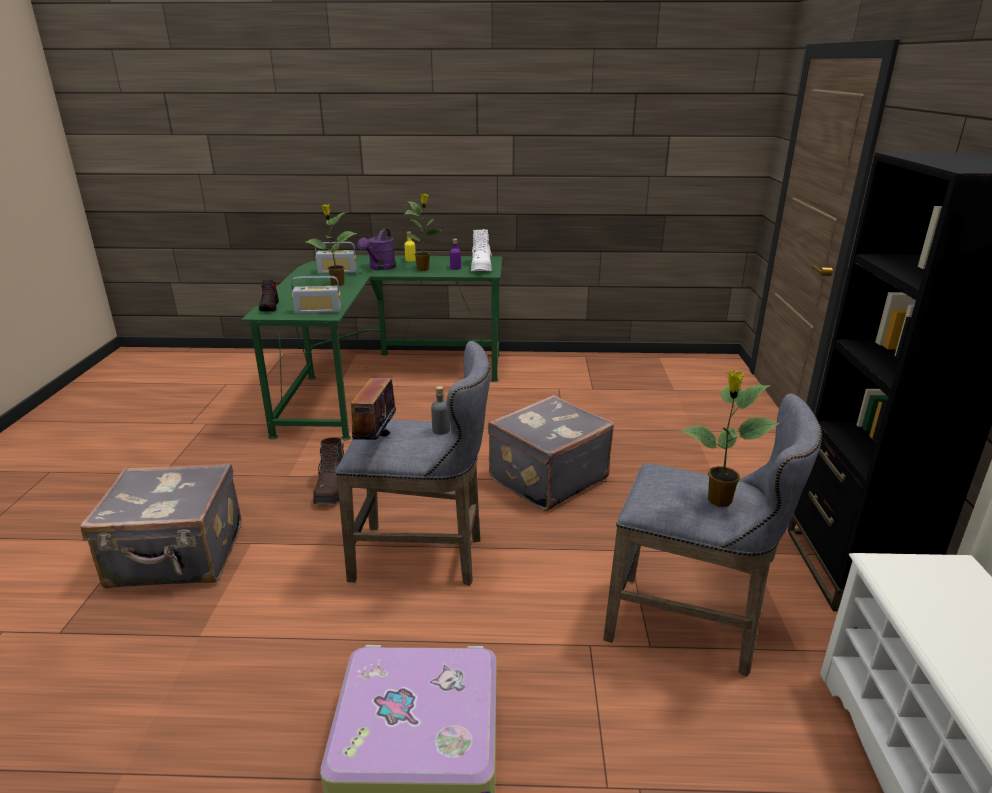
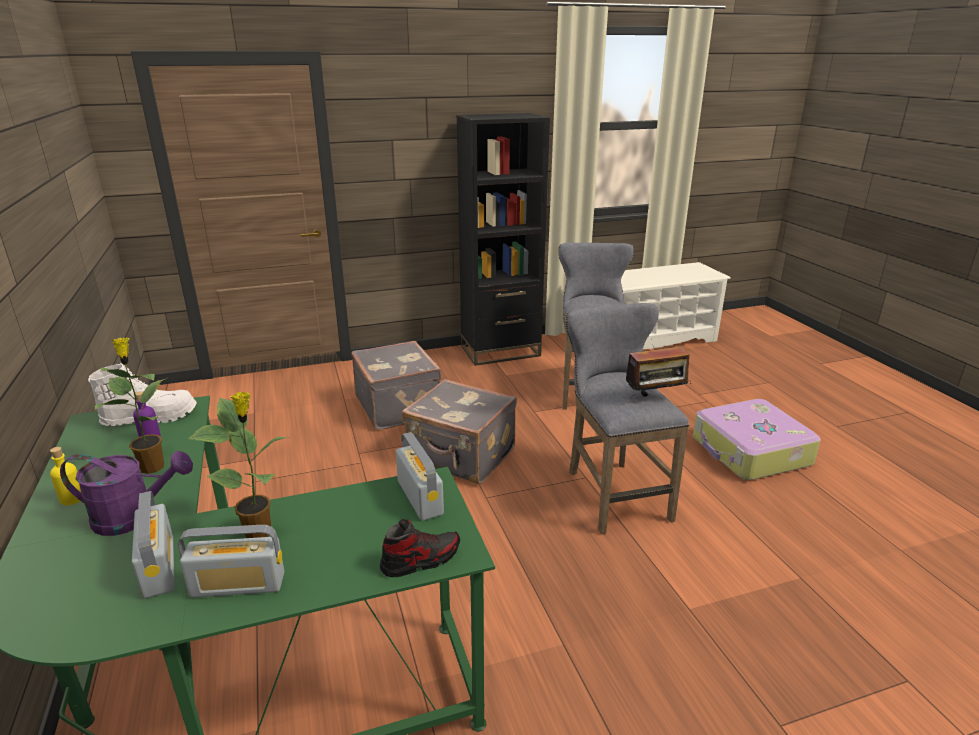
camera: 110 degrees left, 0 degrees up
(177, 557) = (758, 657): grey suitcase -> grey suitcase (399, 406)
(305, 281) = (238, 585): none -> radio
(331, 490) = (565, 588): brown boot -> none
(441, 430) = (609, 378): grey bottle -> none
(718, 501) = (602, 300): potted plant -> none

